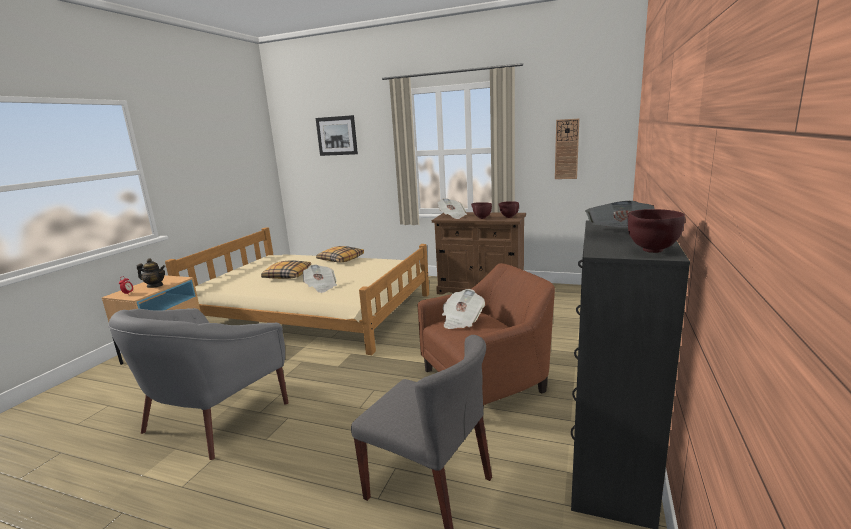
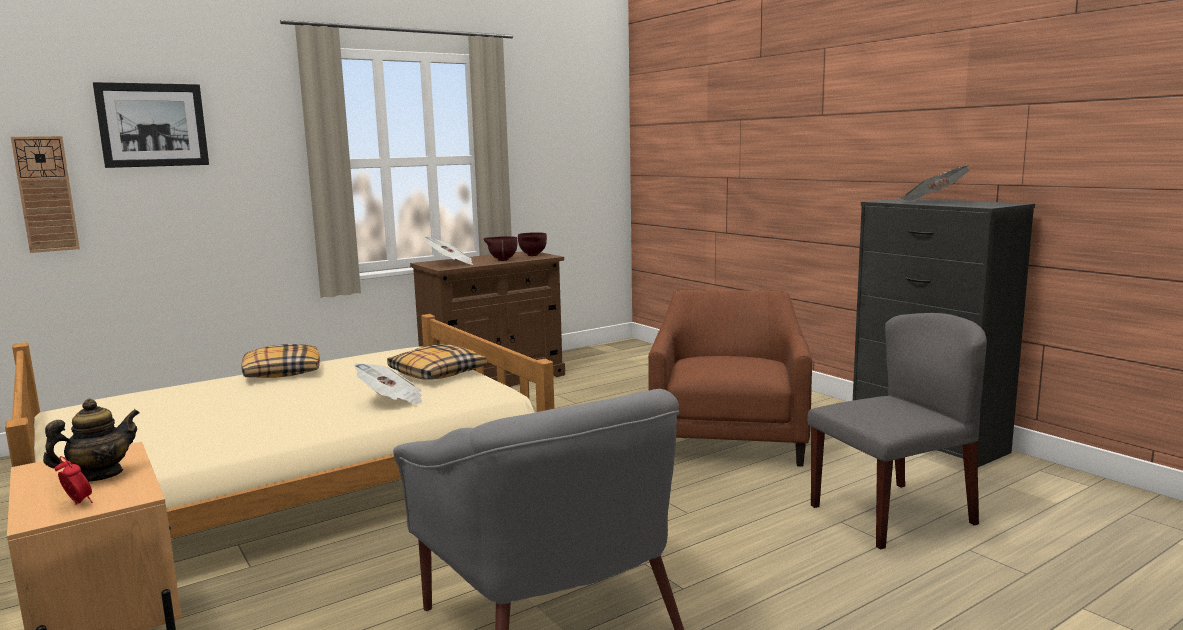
camera: 55 degrees left, 5 degrees down
(287, 275) = (256, 411): pillow -> pillow (436, 373)
(461, 320) = (704, 363): newspaper -> none
(566, 149) = (561, 159): wall clock -> wall clock (46, 194)
(651, 251) = (998, 203): brown bowl -> none

